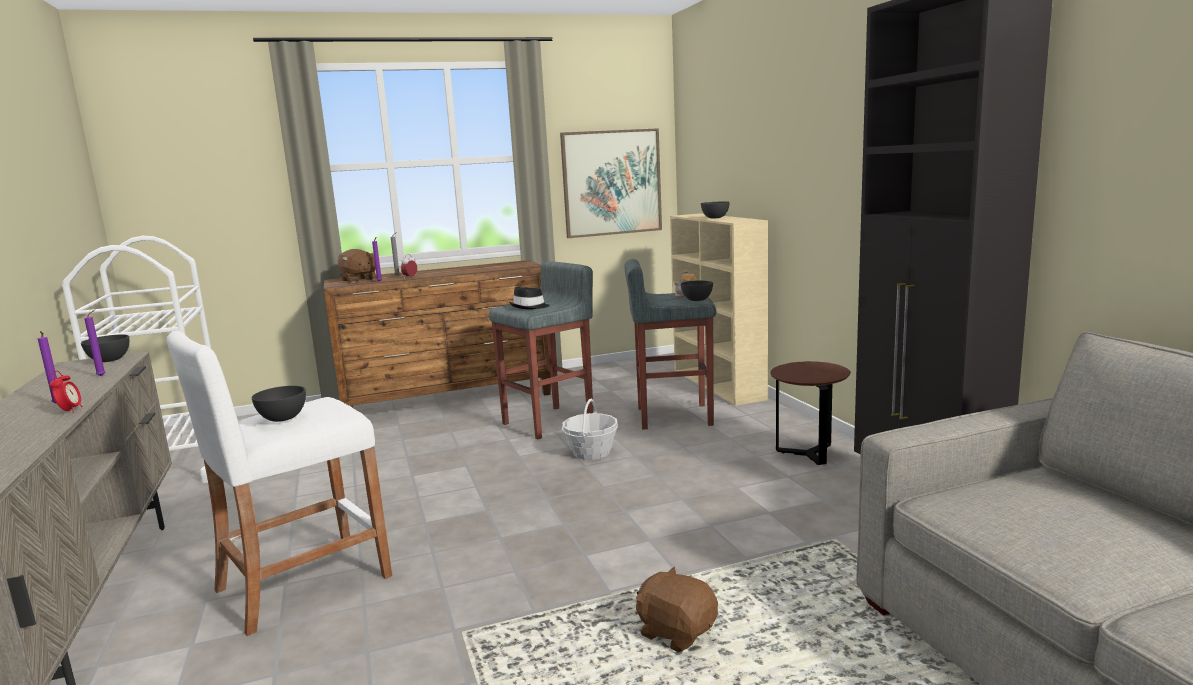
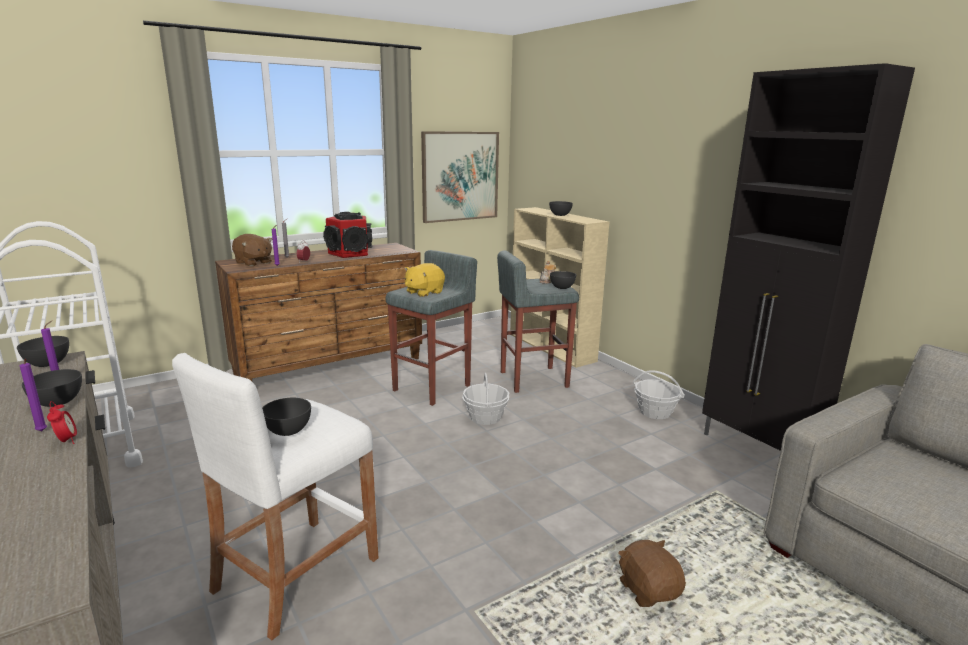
camera: 15 degrees left, 5 degrees up
(90, 386) = (58, 402): none -> grey bowl
(467, 270) = (350, 253): none -> speaker
(529, 307) = (424, 292): black hat -> yellow plush toy
(676, 632) = (648, 590): brown plush toy -> brown plush toy turned 45 degrees clockwise
(808, 454) = (655, 412): brown side table -> basket

